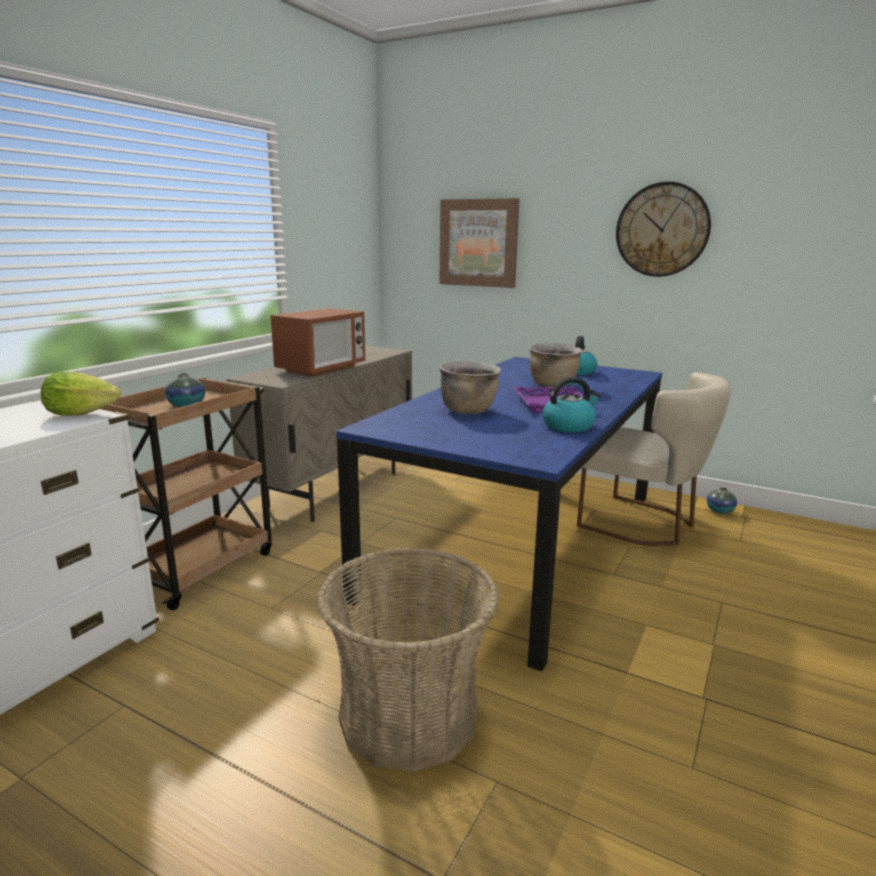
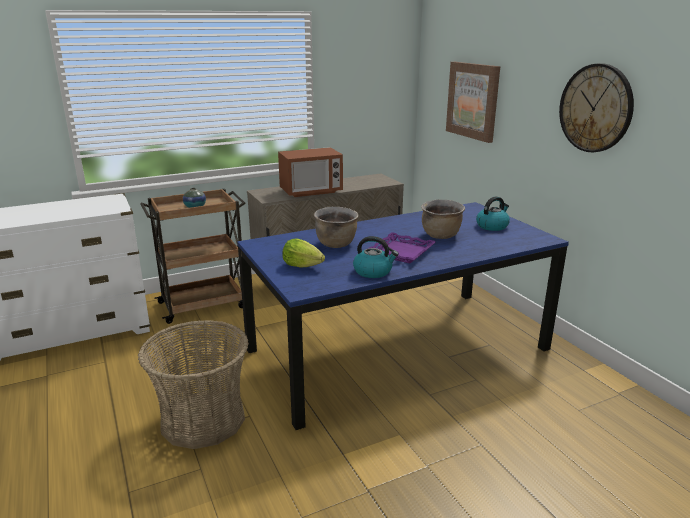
camera: 35 degrees right, 5 degrees up
(80, 414) = (116, 207): lettuce -> lettuce (302, 265)
(644, 524) = (513, 369): beige chair -> none
(720, 511) = (603, 381): vase -> none

